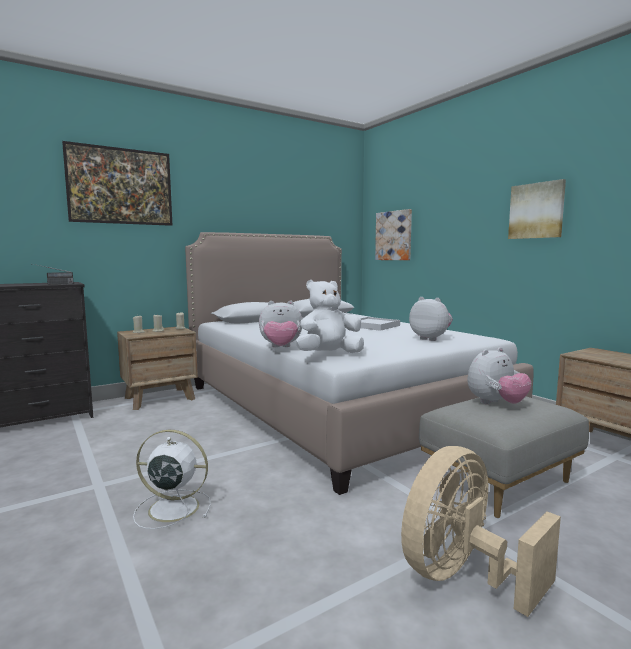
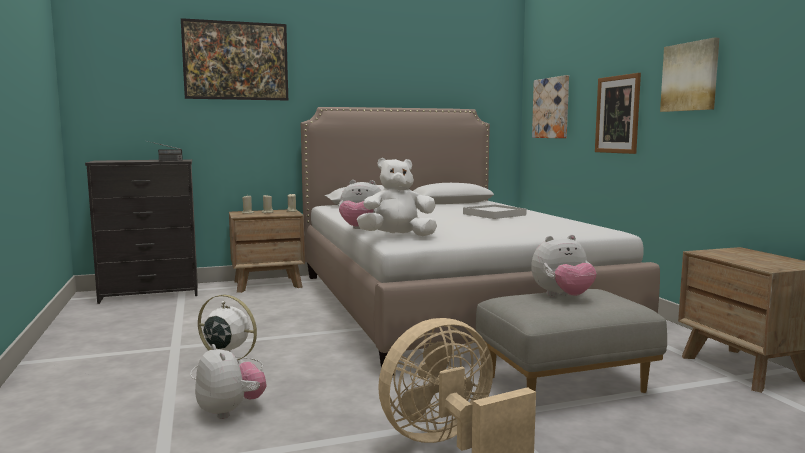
camera: 15 degrees right, 0 degrees up
(430, 339) = (537, 228): plush toy -> plush toy (230, 411)
(462, 241) = (617, 114): none -> picture

